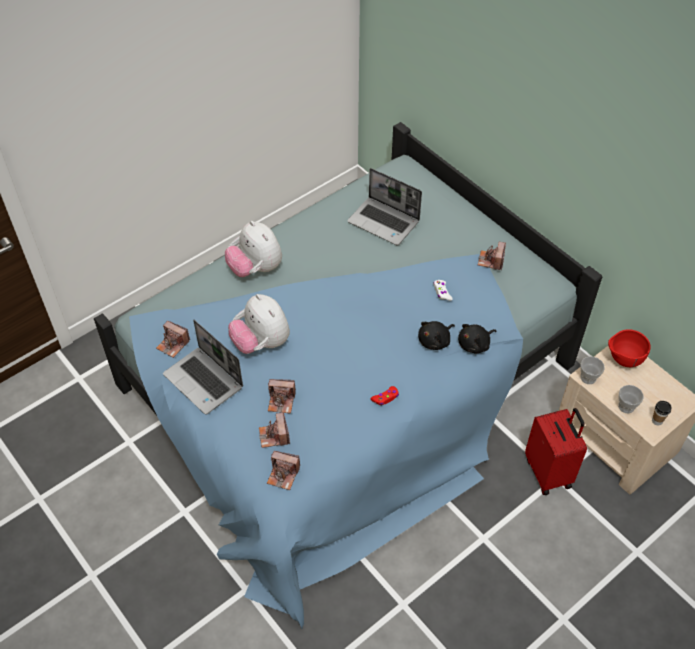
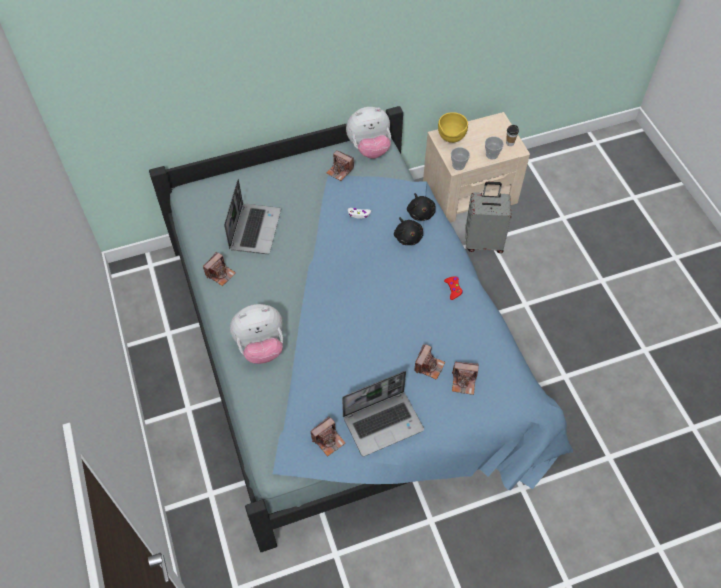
camera: 70 degrees left, 5 degrees up
(261, 343) = (357, 364): plush toy -> plush toy (369, 148)
(283, 475) = (505, 386): camera -> camera (220, 274)
(384, 222) = (254, 229): laptop -> laptop turned 45 degrees counterclockwise
(549, 472) = (483, 242): red suitcase -> grey suitcase
(623, 360) = (450, 139): red bowl -> yellow bowl

